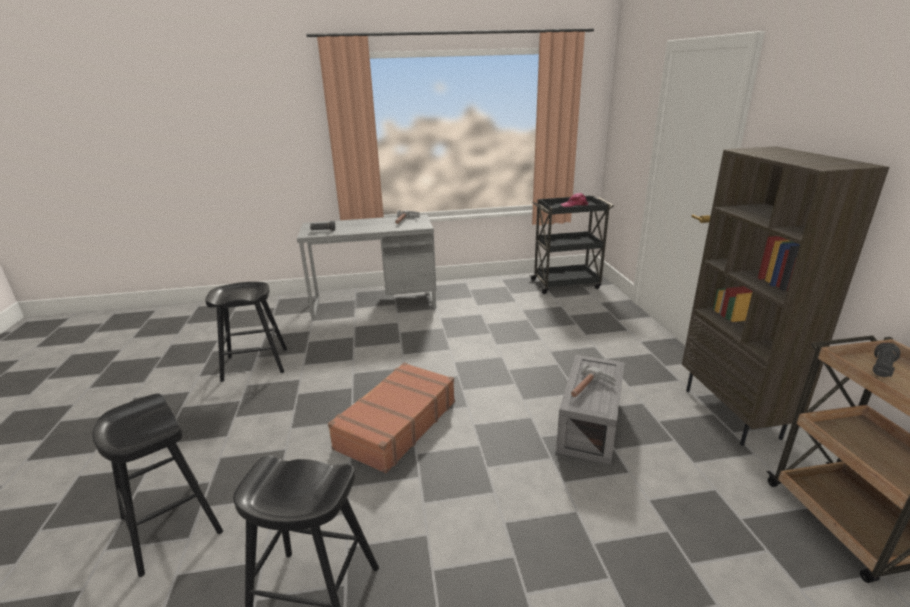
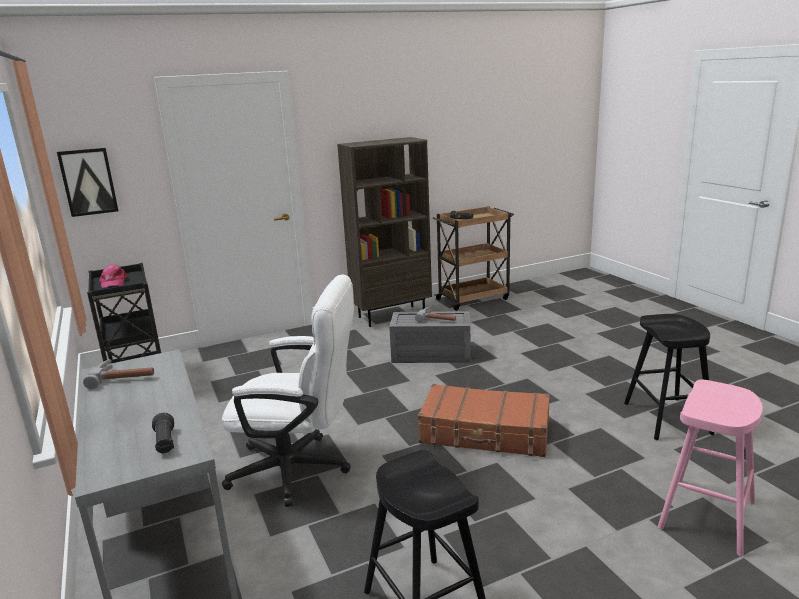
camera: 105 degrees left, 5 degrees down
(171, 525) = (707, 514): black stool -> pink stool
(410, 336) = (300, 470): none -> white office chair
(621, 130) = (88, 182): none -> picture

